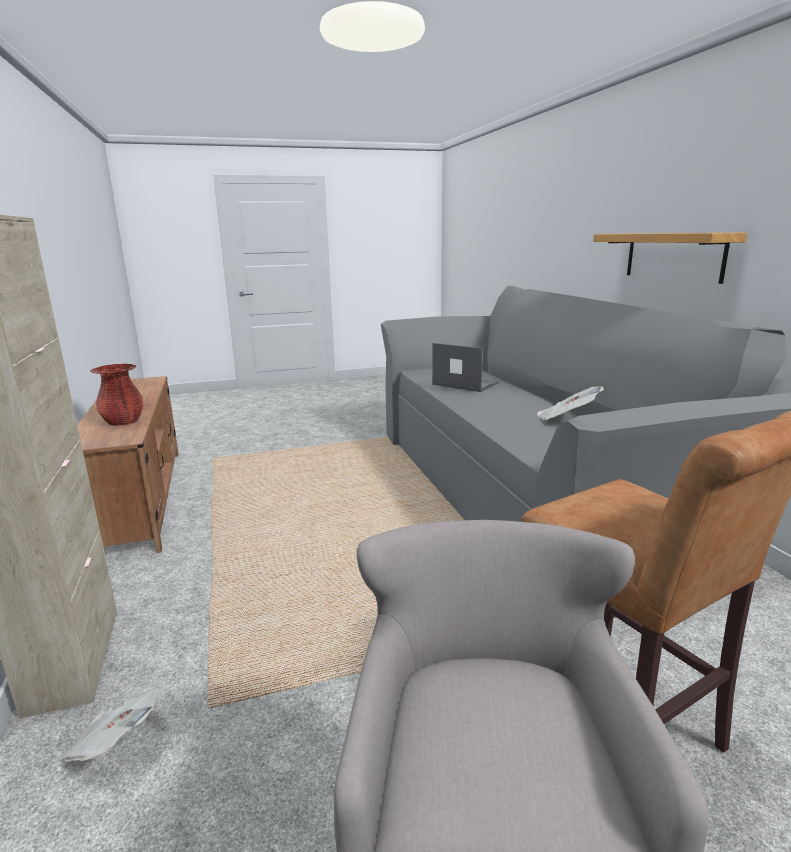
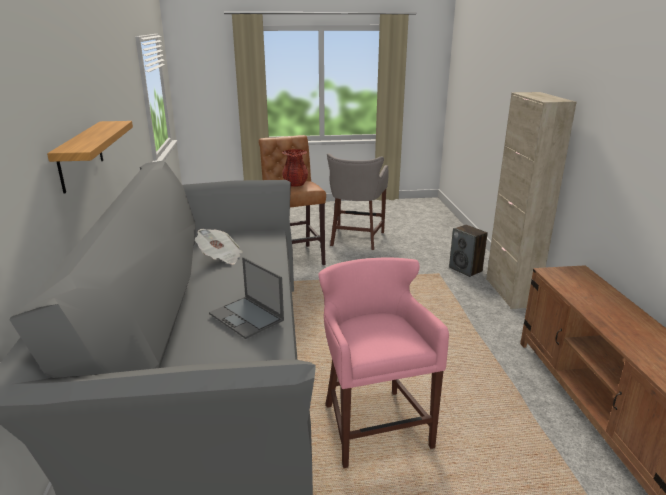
camera: 170 degrees left, 5 degrees up
(118, 743) = (466, 269): newspaper -> speaker
(123, 421) = (585, 295): red vase -> red vase (295, 184)
(356, 472) = (373, 424): none -> pink stool

